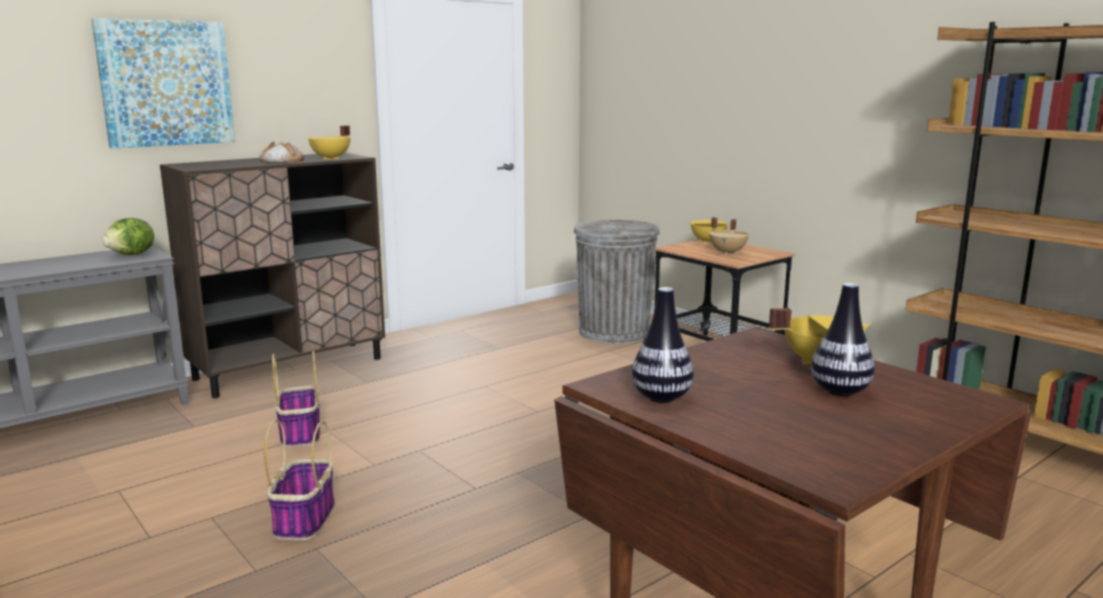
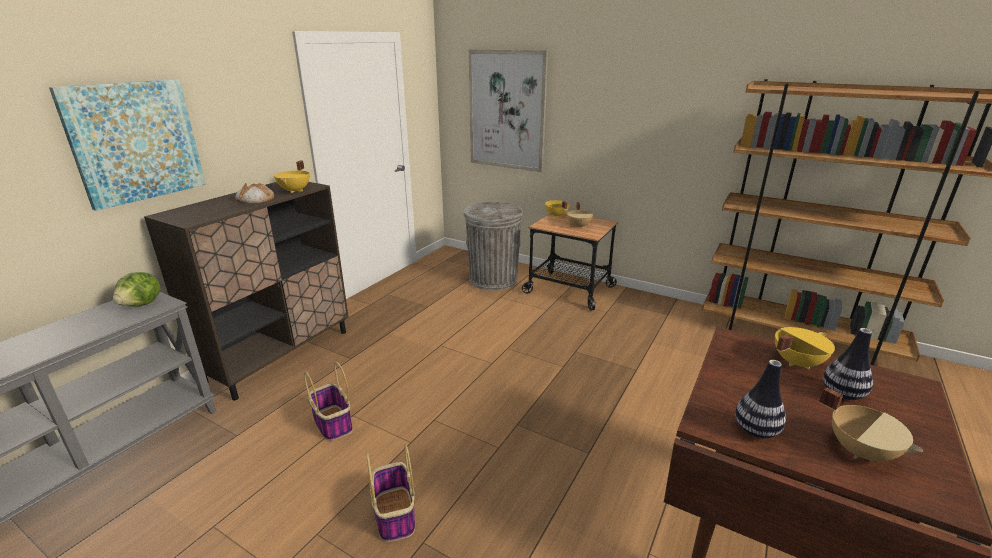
camera: 20 degrees left, 10 degrees up
(658, 94) = (507, 111): none -> picture
(782, 429) = (860, 450): none -> beige cooking pot

